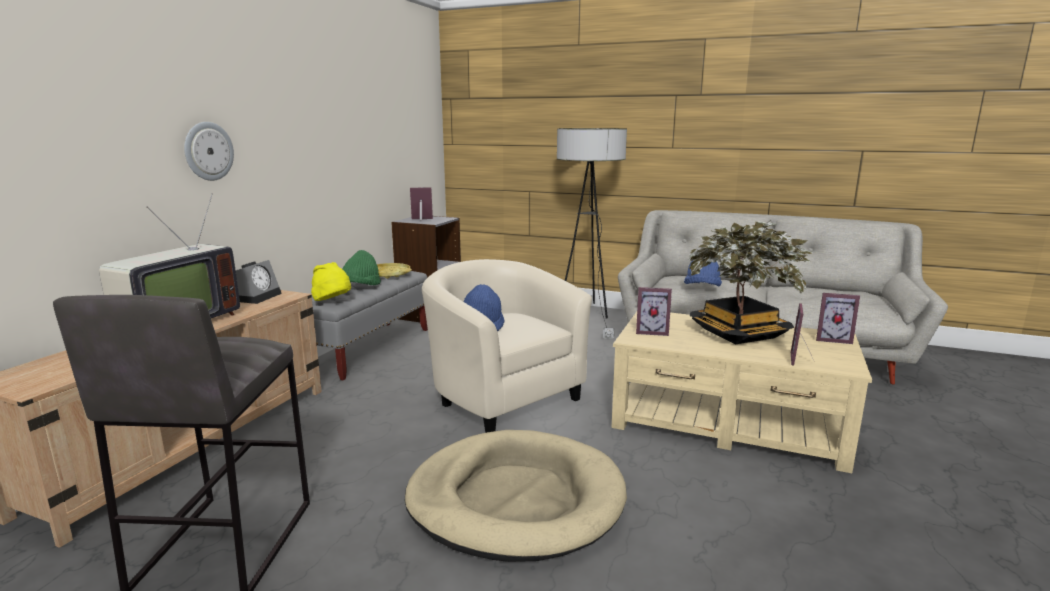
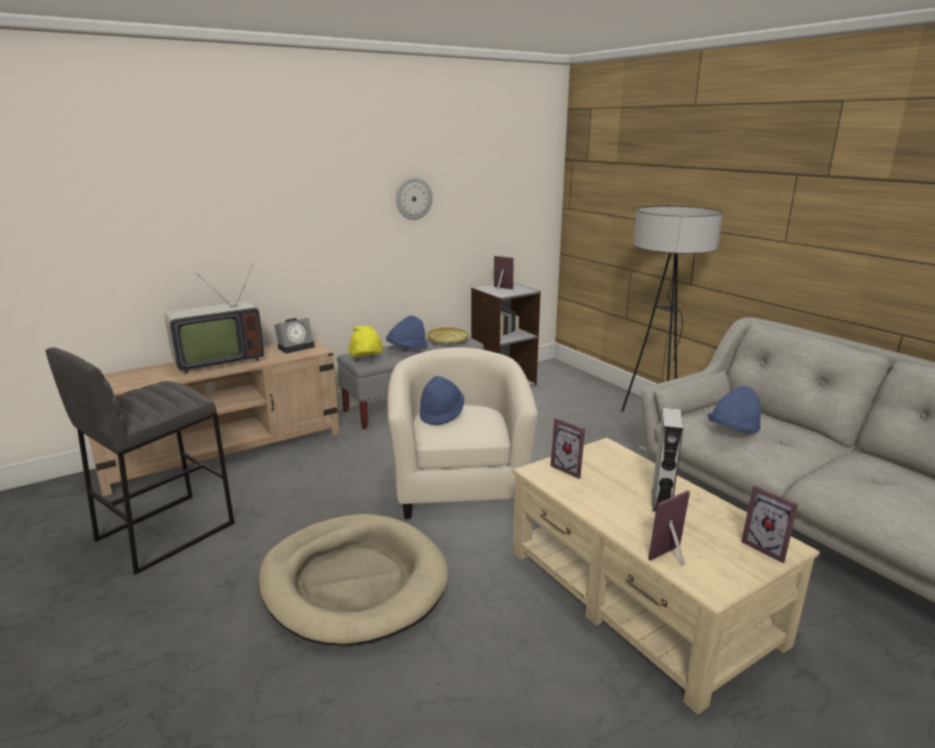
camera: 35 degrees right, 5 degrees up
(208, 151) = (269, 226): wall clock -> wall clock (413, 198)
(360, 287) = (407, 349): green hat -> blue hat
(738, 333) = (661, 500): potted plant -> grey speaker

